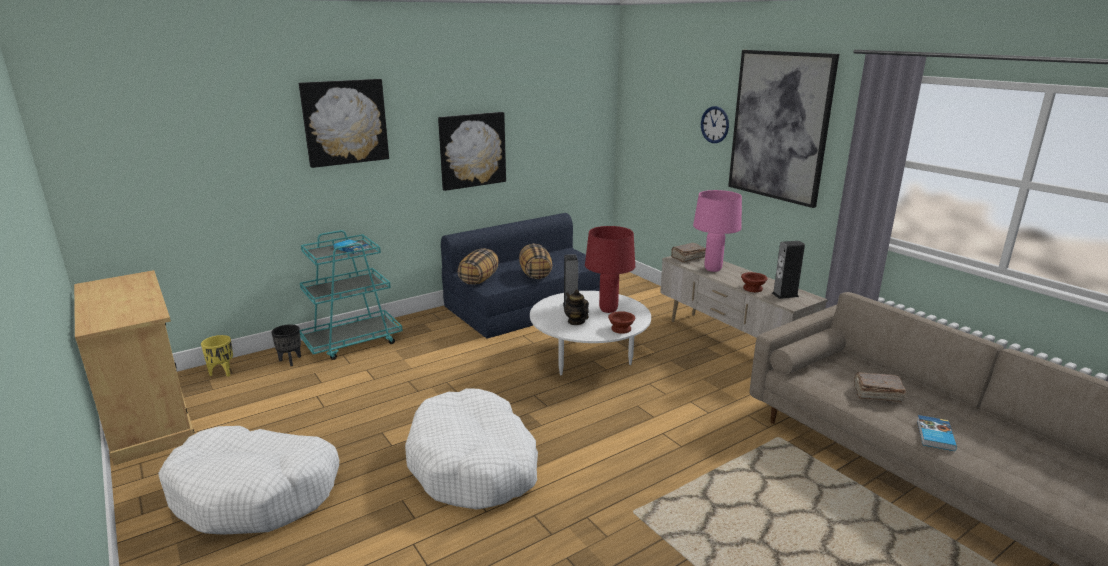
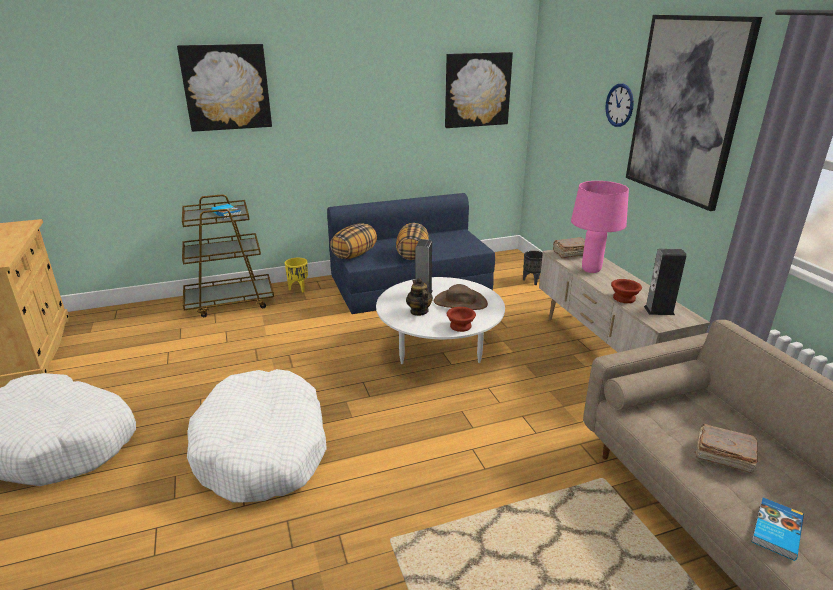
camera: 15 degrees right, 5 degrees up
(222, 372) = (108, 317): yellow planter -> yellow planter (299, 288)
(291, 361) = (168, 313): black planter -> black planter (532, 281)
(353, 342) = (230, 302): turquoise cart -> brown cart
(472, 150) = (363, 122): picture -> picture (477, 90)
(608, 310) = (460, 302): red table lamp -> brown hat

